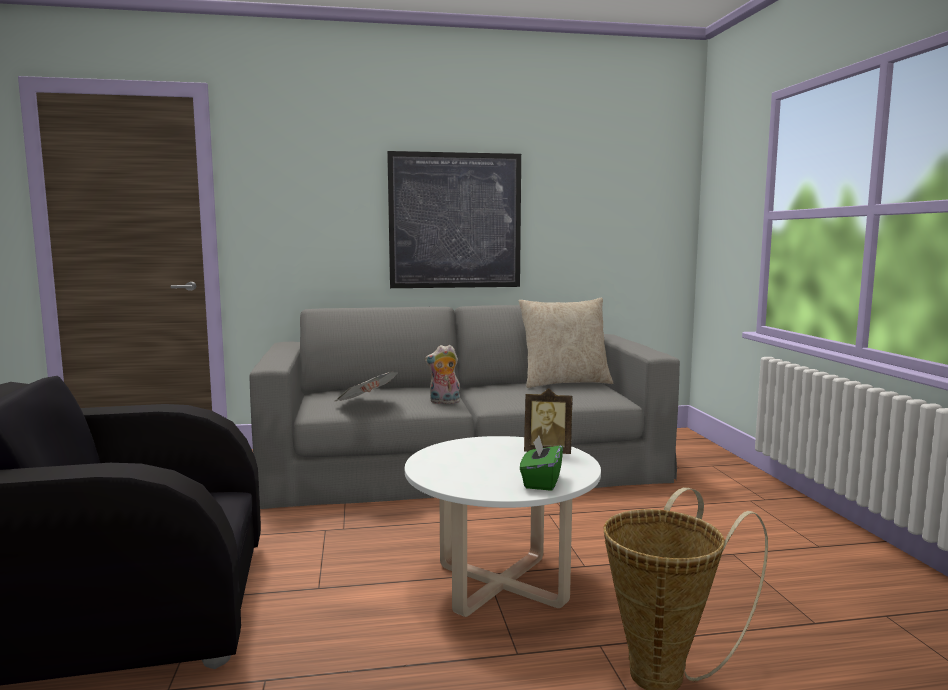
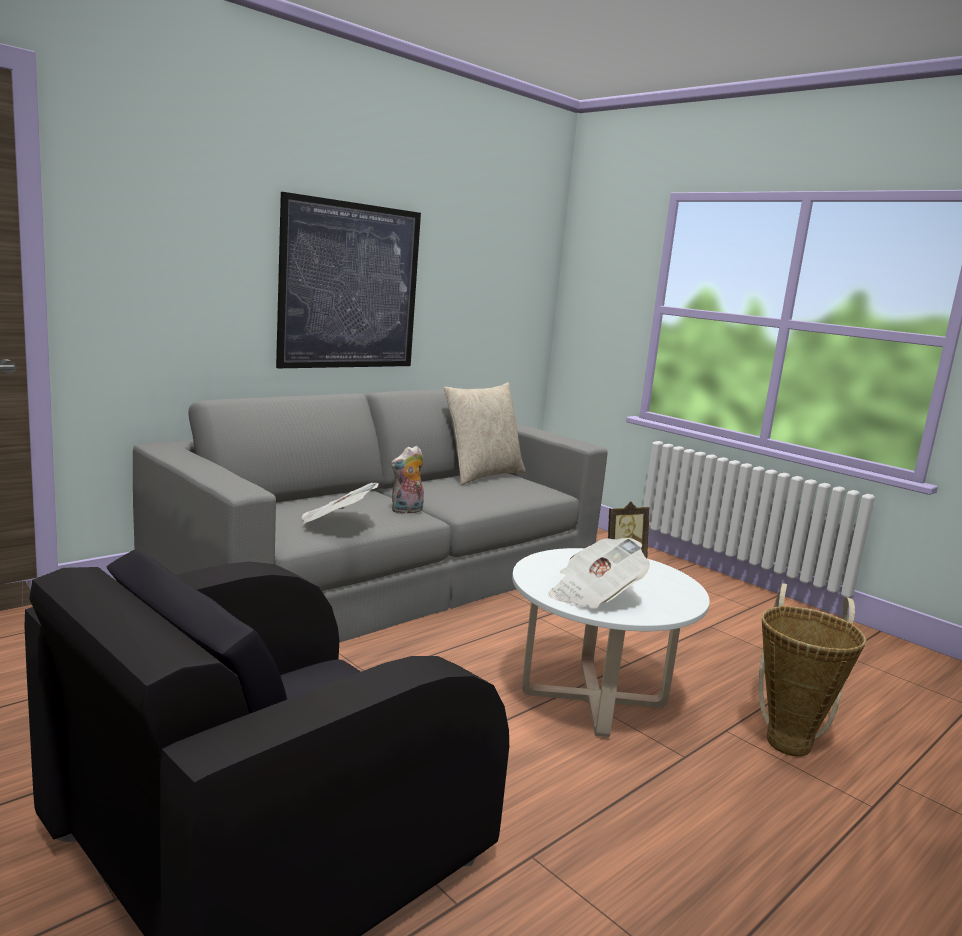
camera: 35 degrees left, 5 degrees up
(462, 470) = (594, 595): none -> newspaper
(541, 482) = (672, 596): green tissue box -> none

